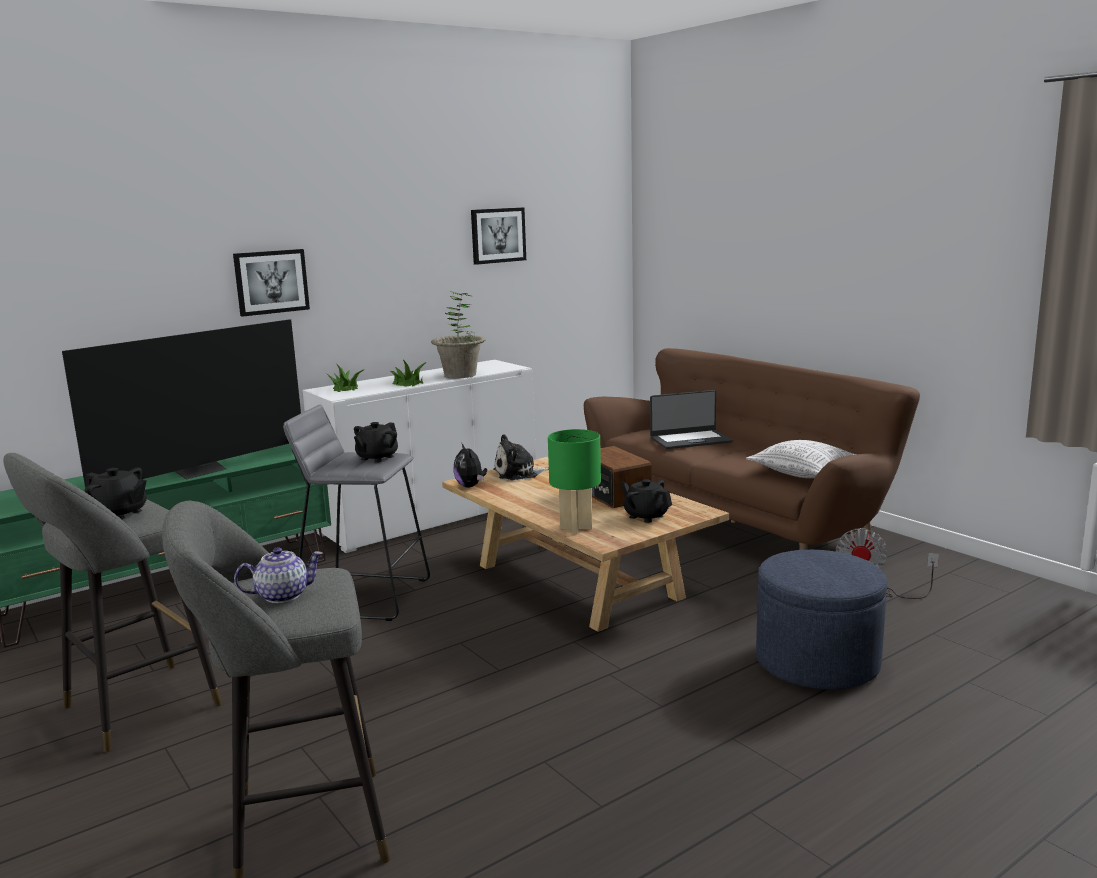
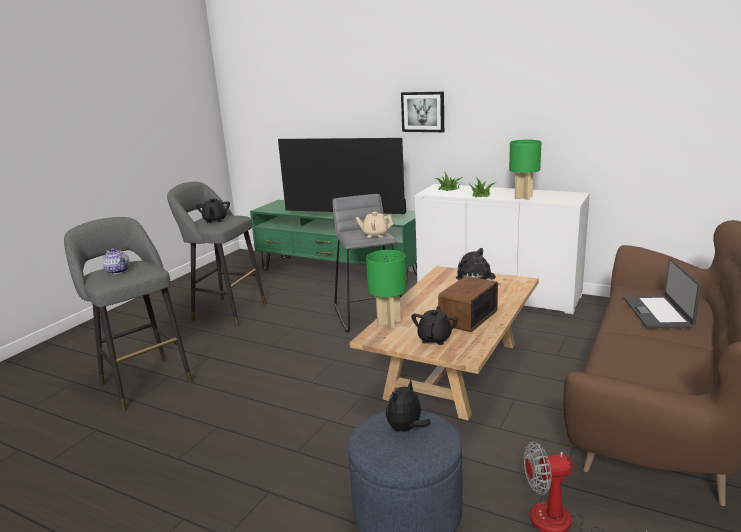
camera: 65 degrees right, 5 degrees up
(377, 458) = (375, 234): black teapot -> beige teapot
(460, 375) = (523, 198): potted plant -> green table lamp
(470, 486) = (435, 274): plush toy -> plush toy (406, 429)
(497, 235) = (610, 88): picture -> none
(690, 440) = (658, 312): laptop -> laptop turned 45 degrees clockwise
(804, 472) = (644, 382): pillow -> none

